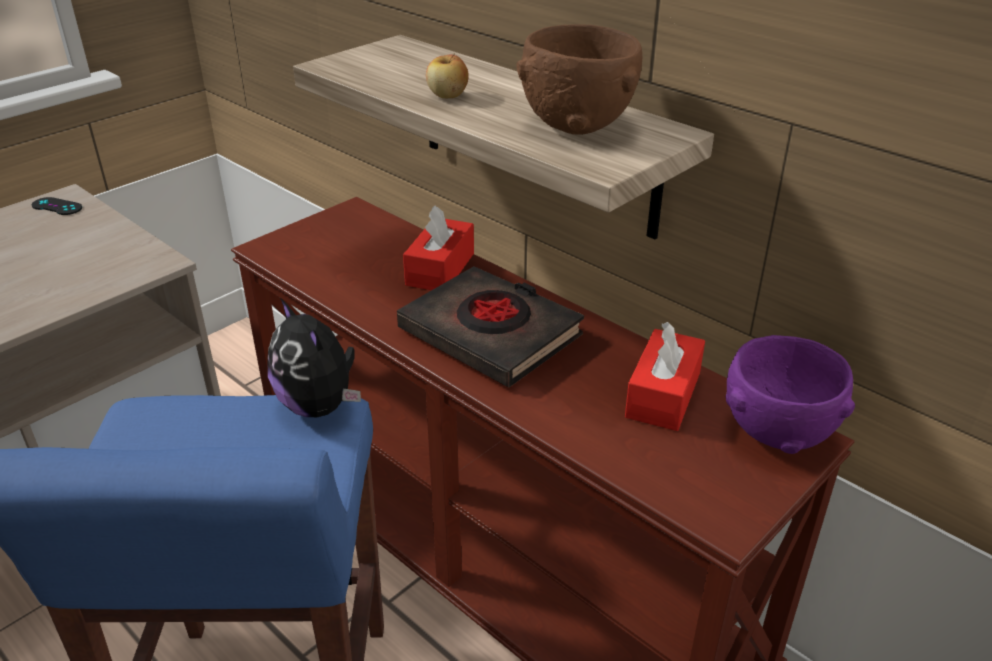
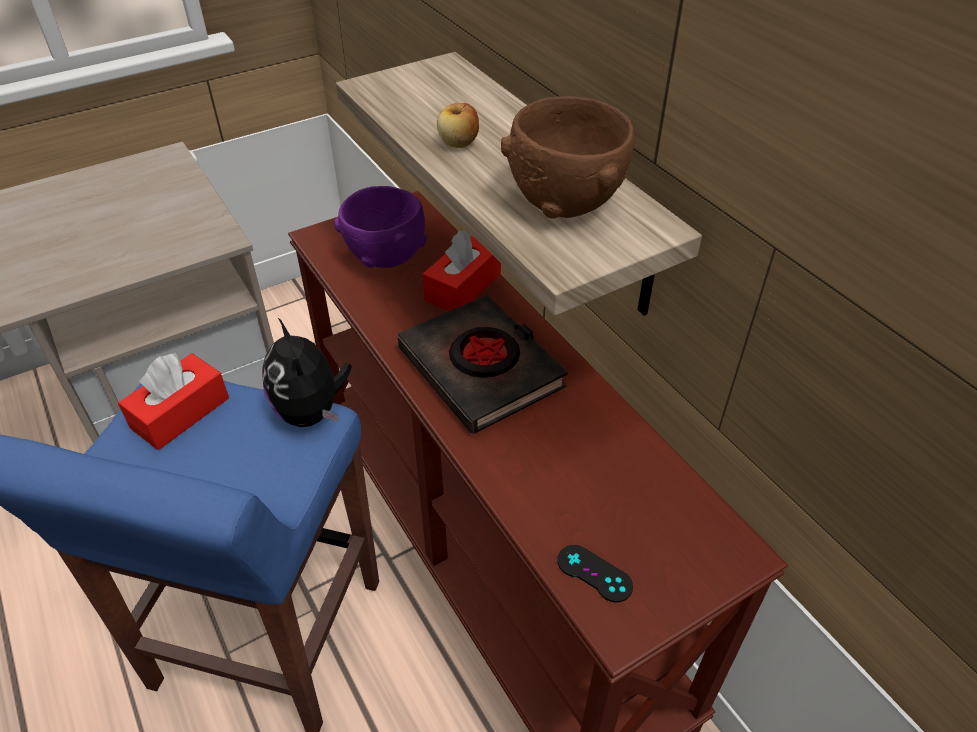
camera: 15 degrees right, 10 degrees up
(57, 206) = (159, 165): black game controller -> black game controller (594, 573)
(663, 395) = (617, 471): red tissue box -> red tissue box (180, 413)
(777, 432) = (712, 539): purple bowl -> purple bowl (386, 256)

